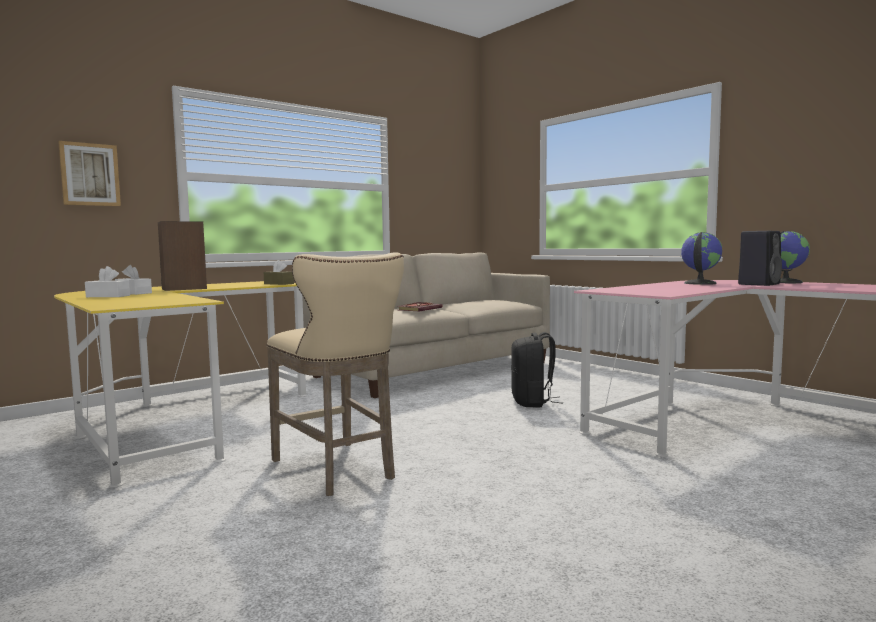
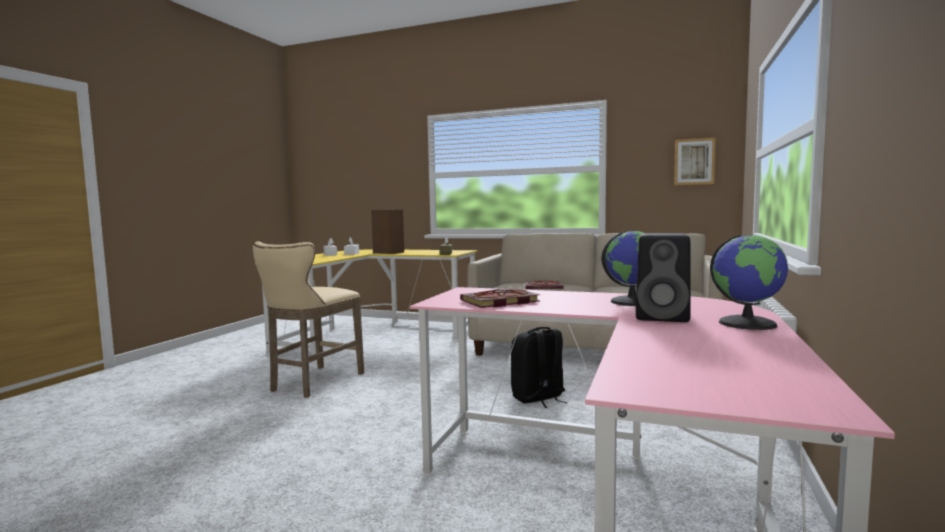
camera: 60 degrees right, 0 degrees up
(90, 174) = (383, 180): picture -> picture (694, 162)
(674, 290) = (499, 302): none -> book

